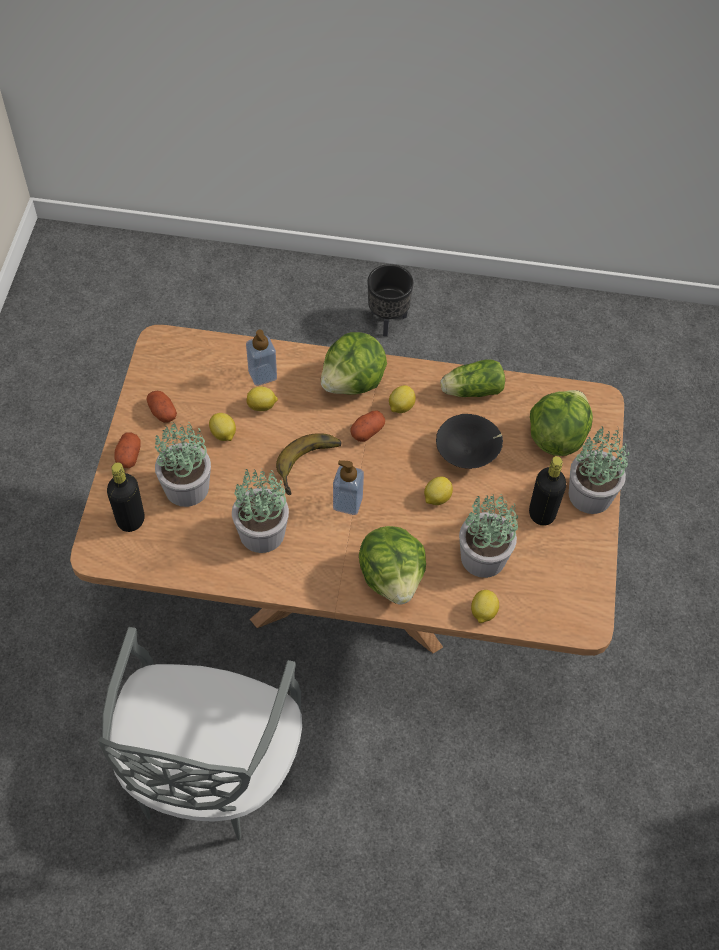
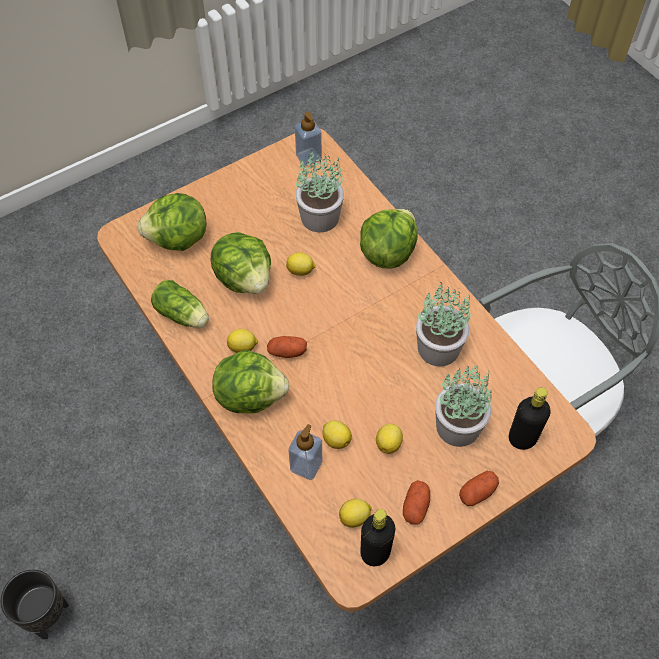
camera: 130 degrees left, 0 degrees up
(311, 466) = (354, 362): banana -> none
(347, 503) = (360, 317): soap dispenser -> soap dispenser (308, 157)
(468, 454) = (244, 278): black bowl -> lettuce
(483, 612) = (359, 192): lemon -> lemon (355, 517)
(542, 514) = (253, 209): black bottle -> black bottle (375, 552)
(589, 494) = (210, 195): potted plant -> none

